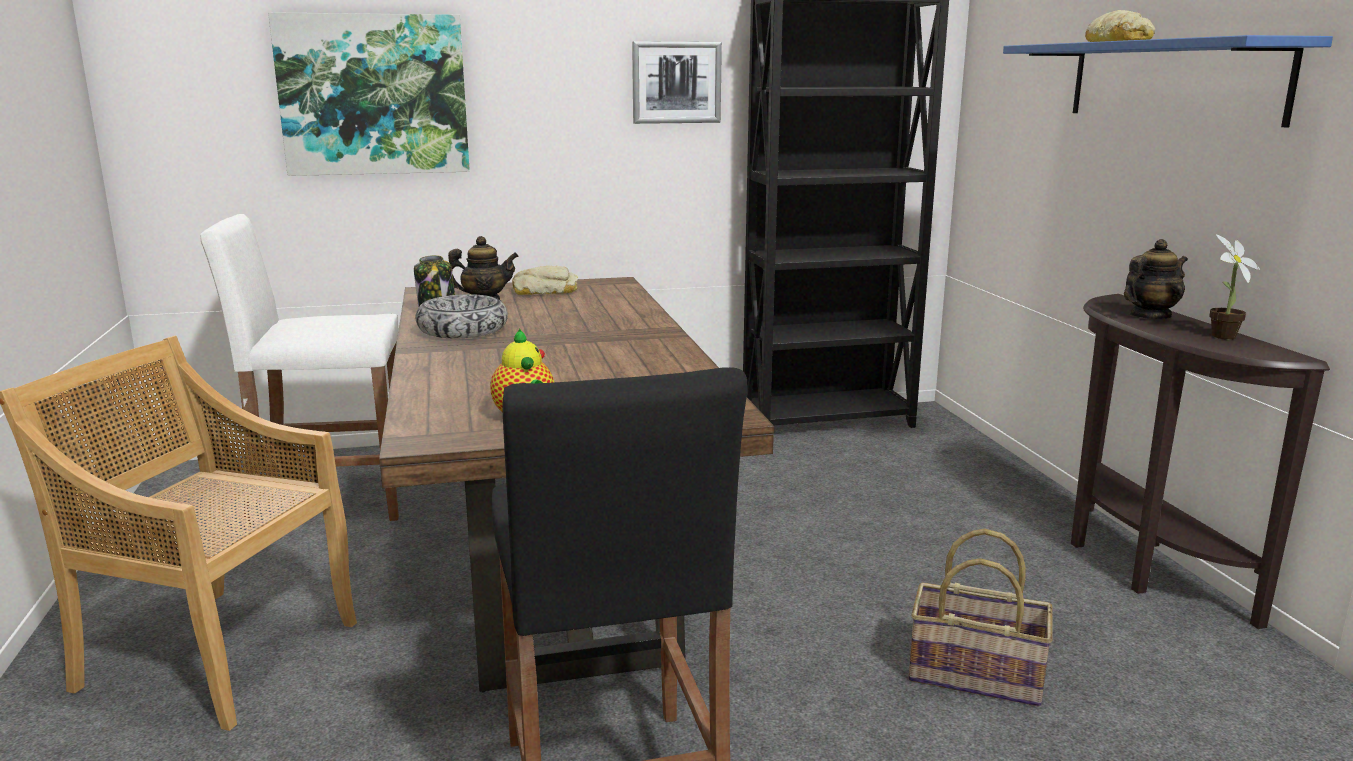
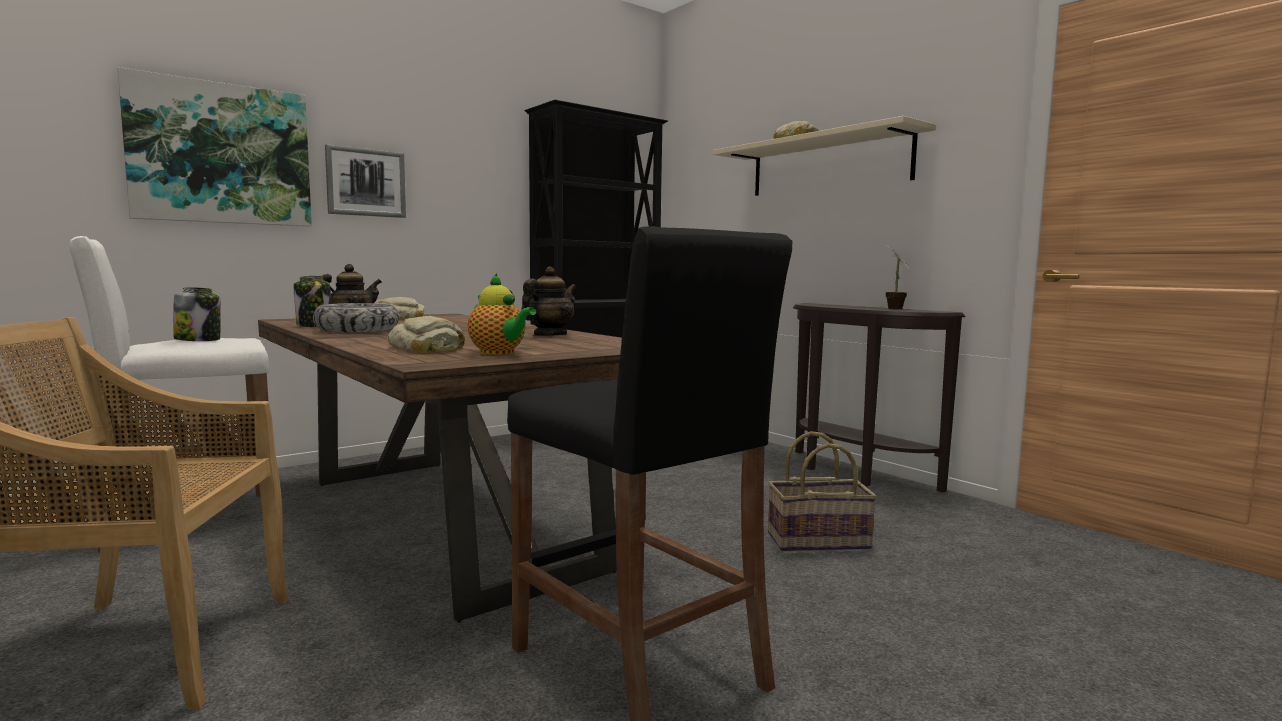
camera: 25 degrees left, 10 degrees down
(327, 324) = (198, 340): none -> jar
(468, 394) = (426, 348): none -> bread
(676, 82) = (477, 170): picture -> picture (366, 182)
(1149, 316) = (841, 306): teapot -> teapot (549, 335)
(1171, 81) = (828, 165): blue shelf -> beige shelf

